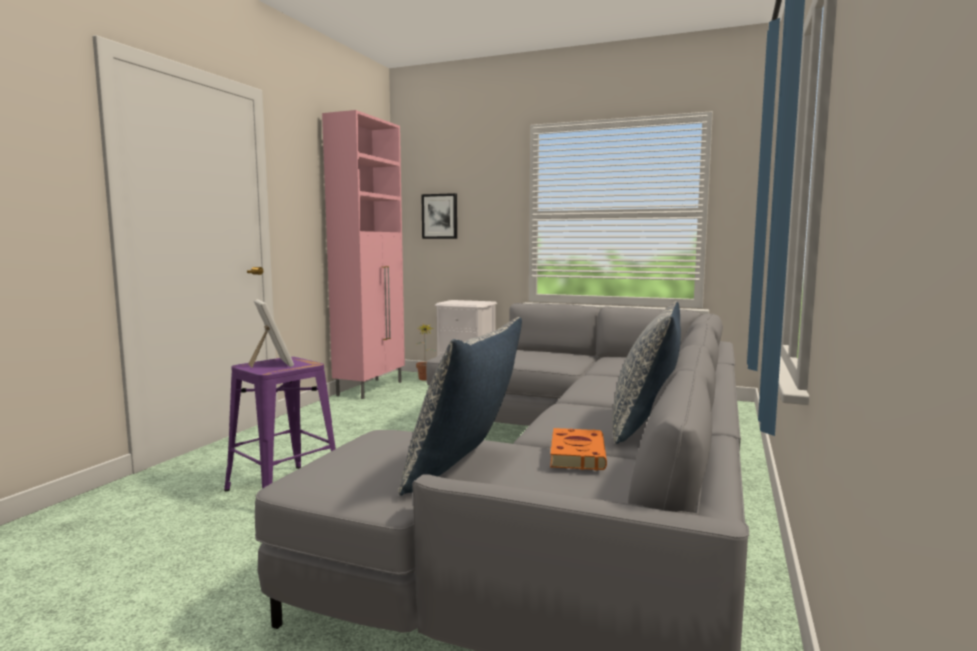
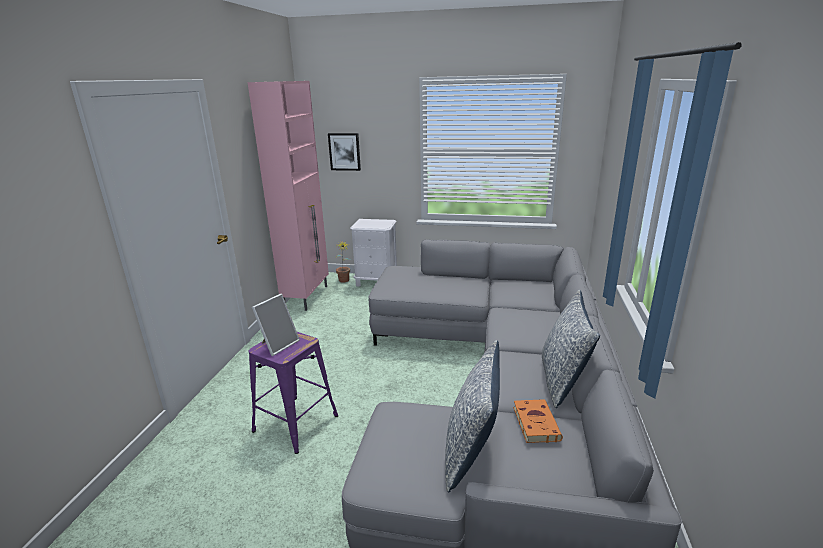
camera: 10 degrees left, 15 degrees up
(271, 364) = (278, 344): picture frame -> picture frame turned 75 degrees clockwise

